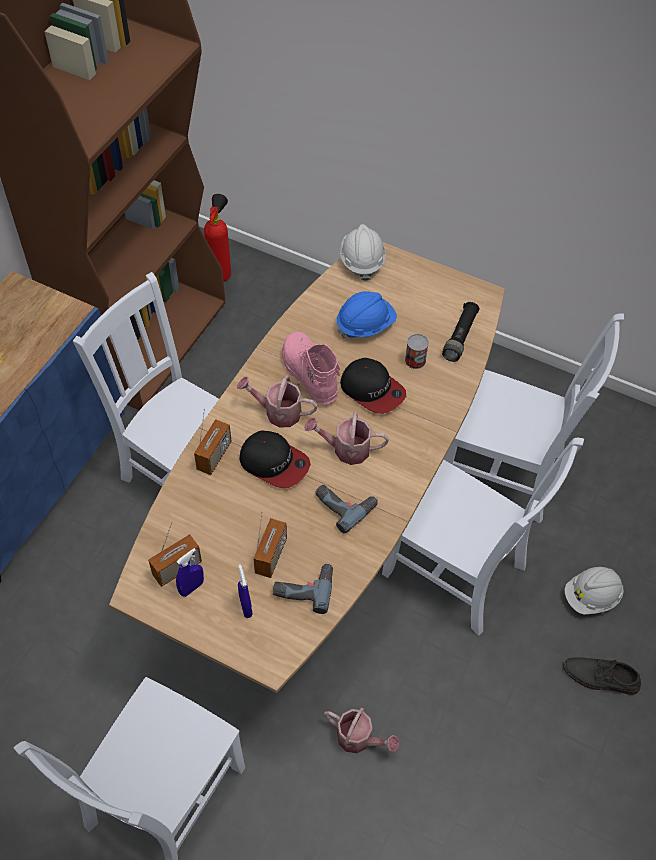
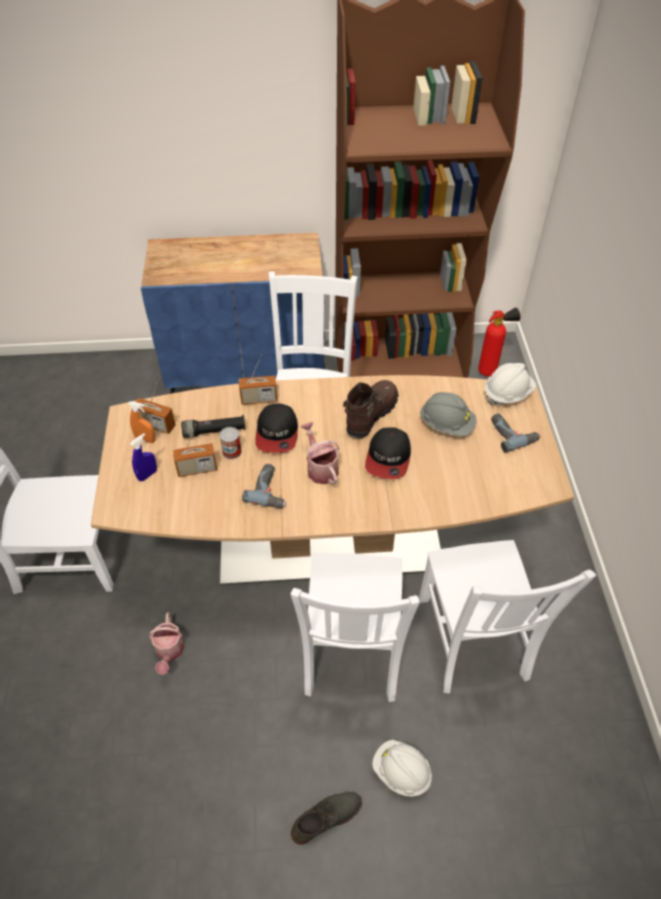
camera: 60 degrees right, 5 degrees down
(191, 588) = (145, 439): blue spray bottle -> orange spray bottle
(278, 412) = (323, 414): watering can -> none
(303, 587) = (183, 499): power drill -> power drill (512, 433)
(308, 375) = (370, 415): pink boot -> brown boot
(365, 325) = (446, 425): blue hard hat -> grey hard hat
(415, 360) = (440, 471): can -> can (232, 451)
(460, 337) = (491, 489): black flashlight -> black flashlight (214, 431)
(600, 678) = (326, 817): grey shoe -> grey shoe turned 75 degrees clockwise

